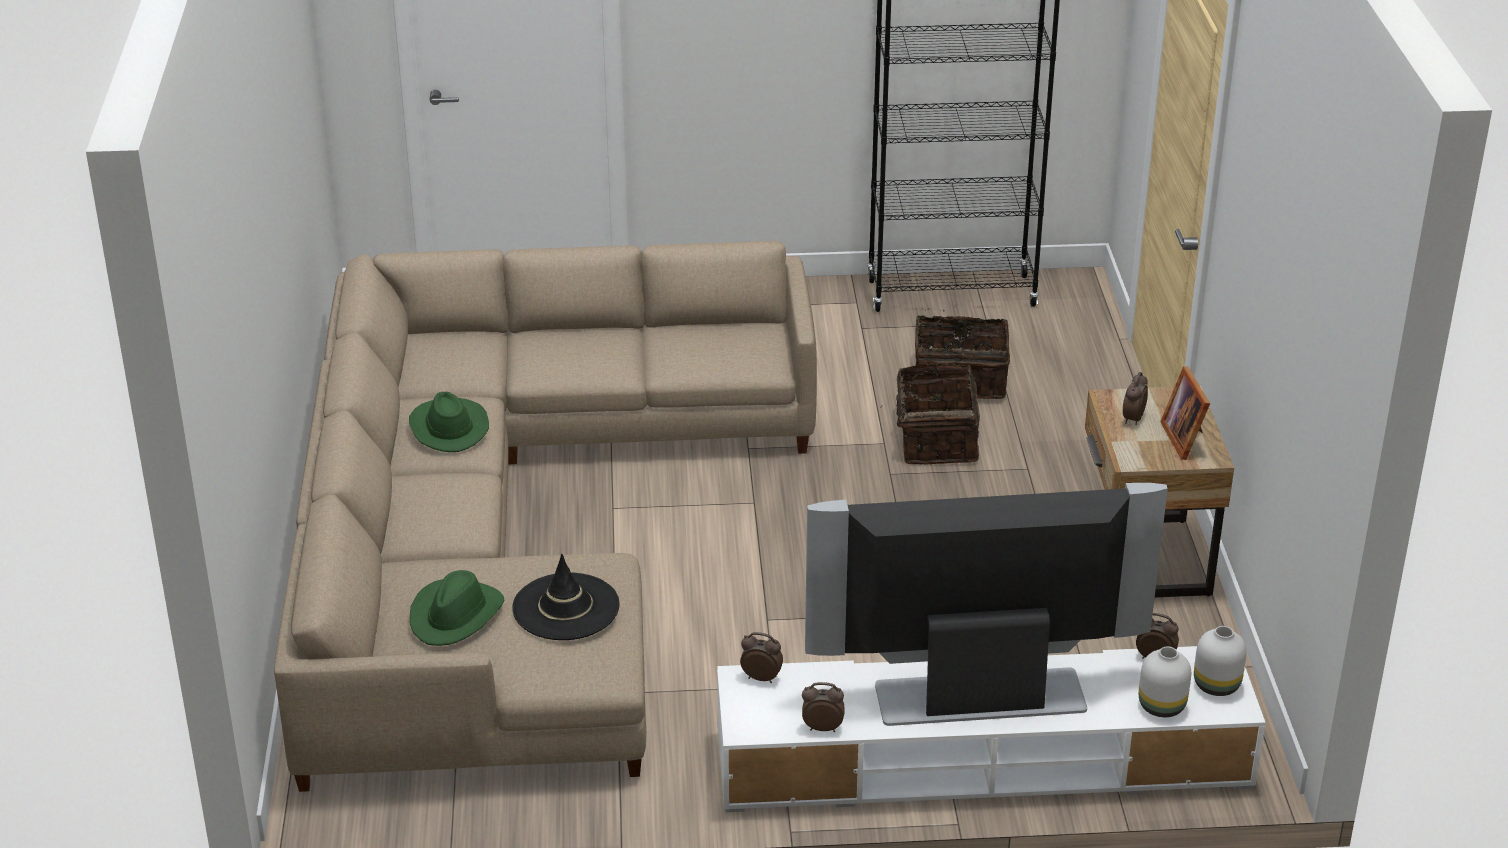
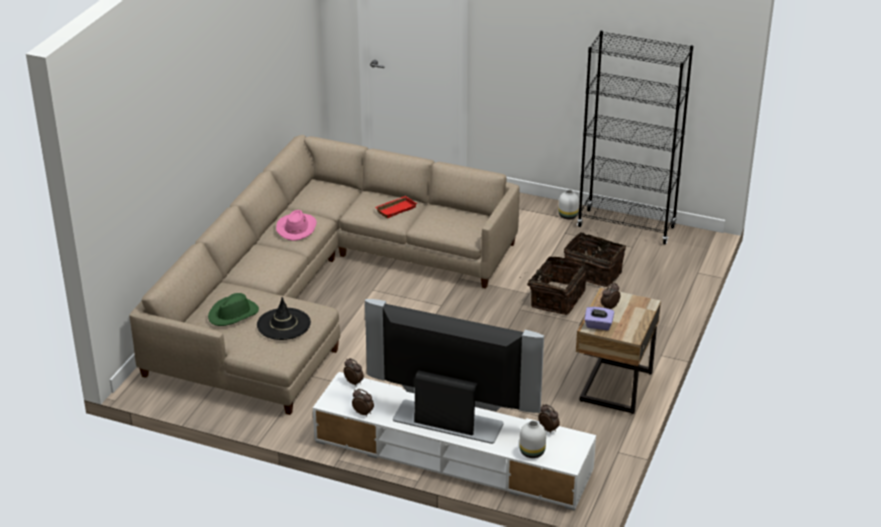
camera: 25 degrees right, 0 degrees up
(448, 427) = (296, 228): green hat -> pink hat
(601, 350) = (395, 209): none -> red tray
(1142, 454) = (598, 325): none -> purple tissue box
(1186, 438) = (628, 324): picture frame -> none
(1216, 686) = (567, 451): white vase -> white vase (567, 216)

